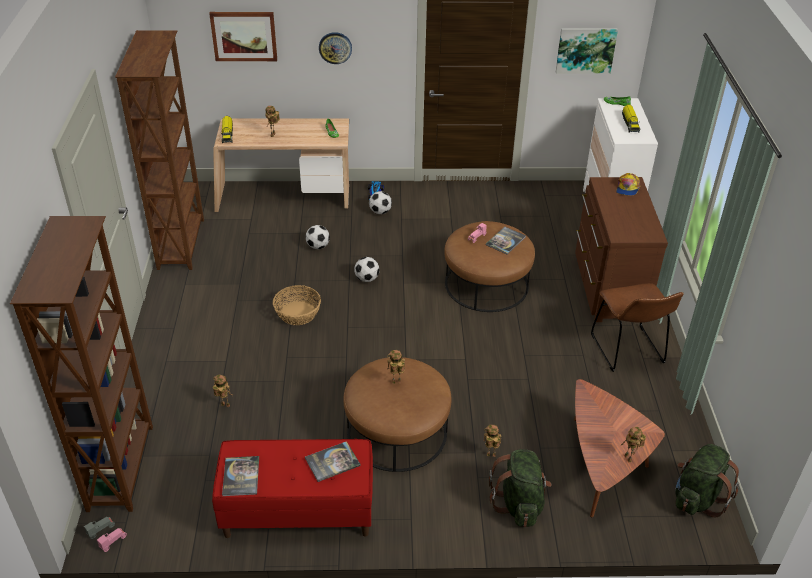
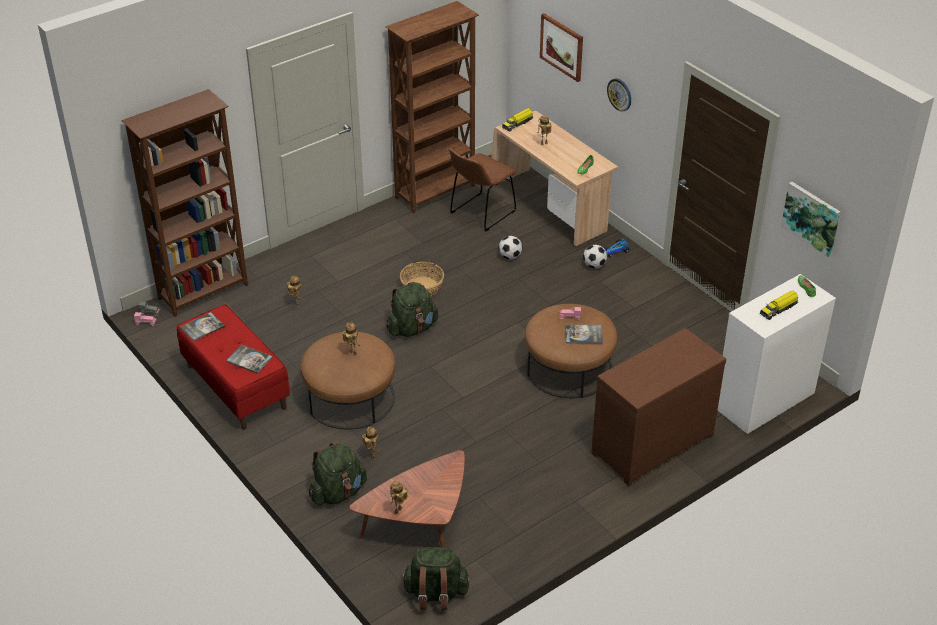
camera: 55 degrees right, 0 degrees up
(345, 346) = (412, 328): none -> green backpack
(367, 279) = (500, 301): football -> none
(627, 188) = (694, 356): cap -> none
(628, 351) = (573, 489): brown chair -> brown chair (480, 214)

